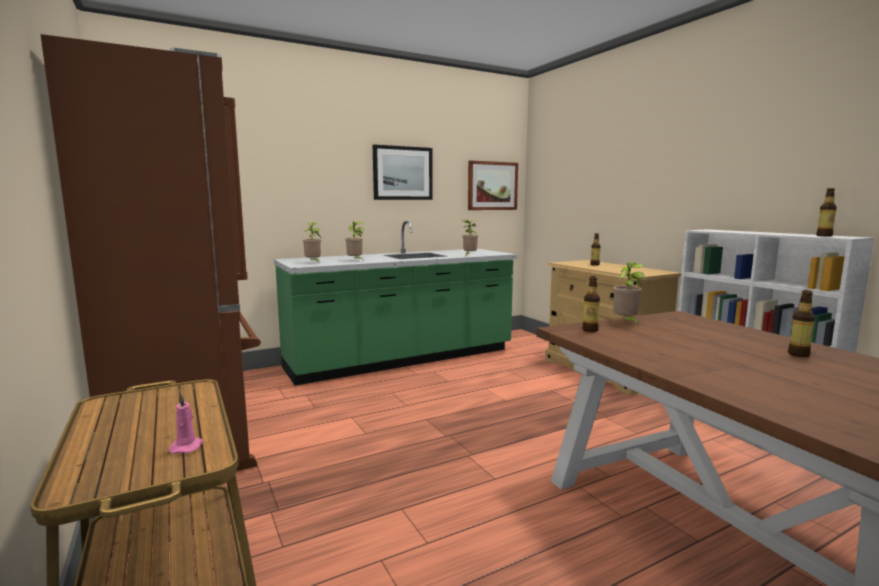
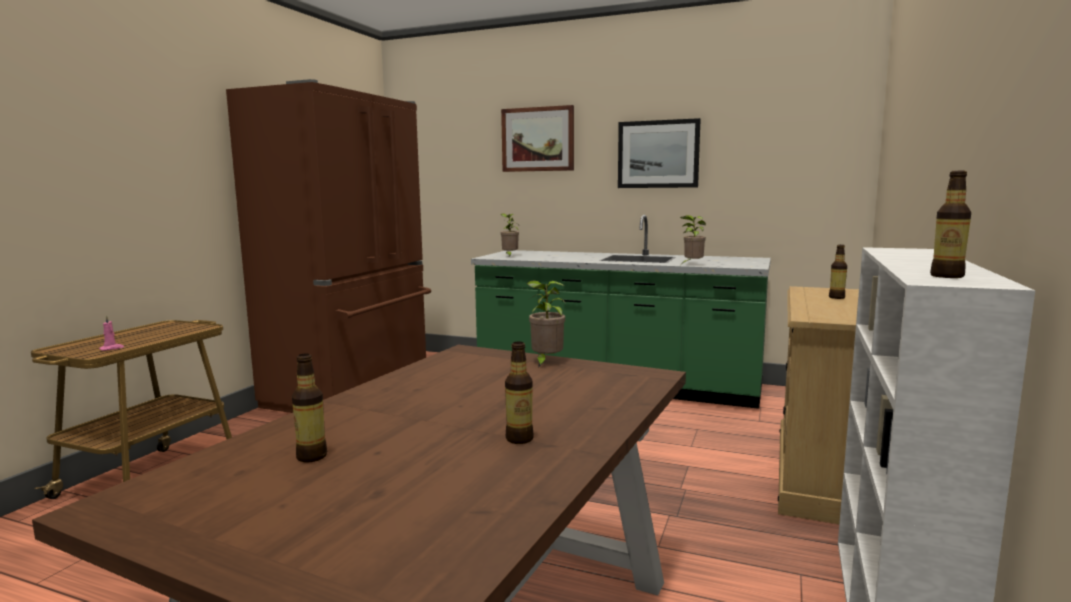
camera: 50 degrees right, 0 degrees up
(355, 261) = (549, 258): potted plant -> none
(492, 186) = (806, 165): picture -> picture (538, 139)
(590, 330) = (479, 358): bottle -> bottle (311, 456)

